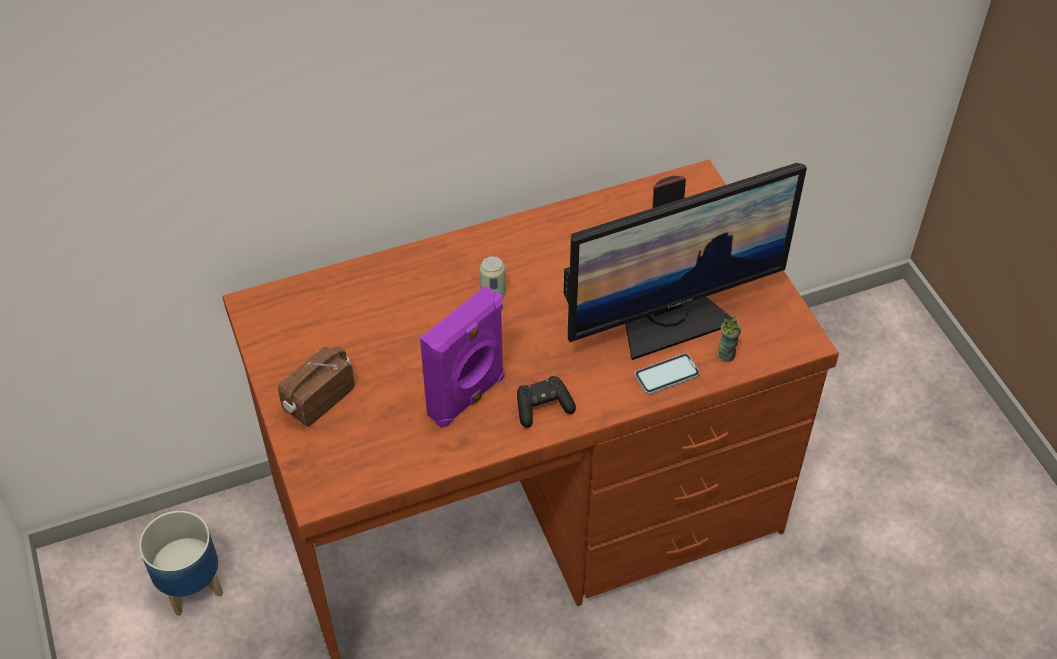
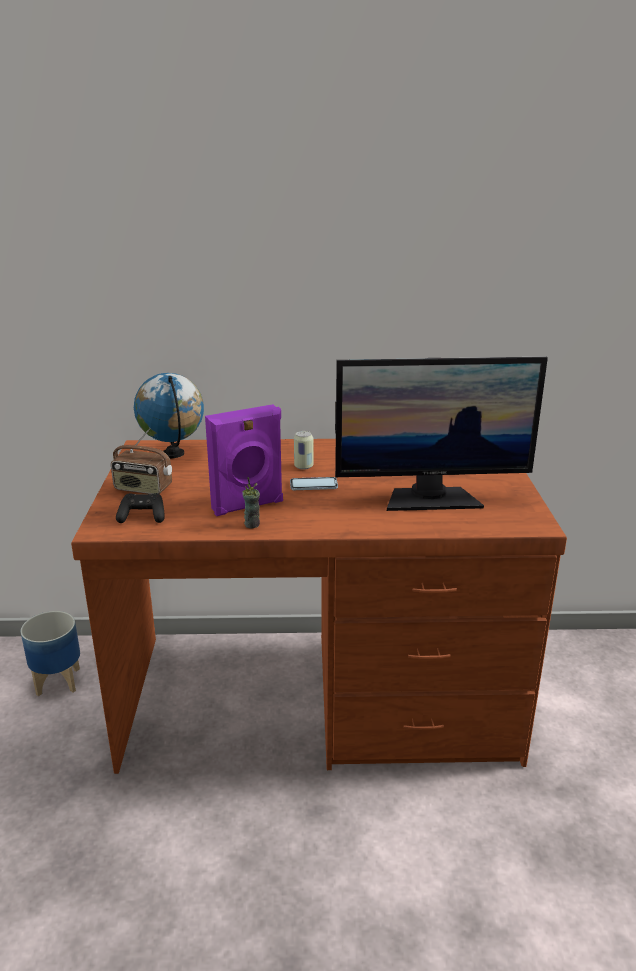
camera: 20 degrees right, 25 degrees down
(310, 312) = (173, 454): none -> globe
(318, 399) = (143, 489): radio -> radio turned 135 degrees counterclockwise
(543, 407) = (300, 520): black game controller -> black game controller (142, 517)
(667, 375) = (410, 522): phone -> phone (313, 485)
(726, 354) = (466, 521): cup -> cup (252, 524)

